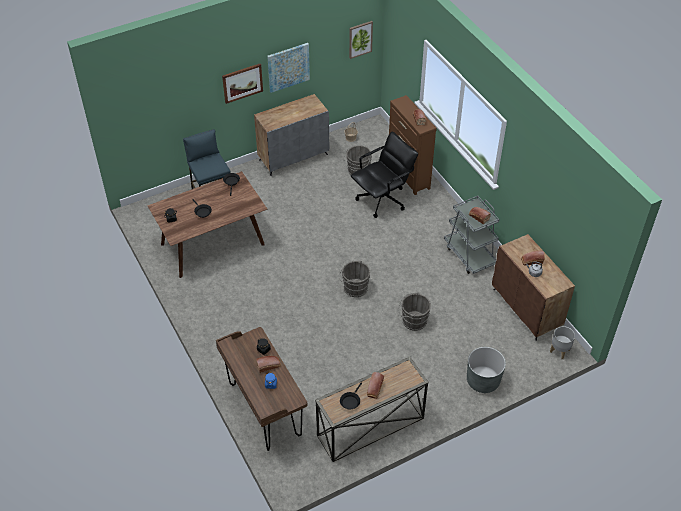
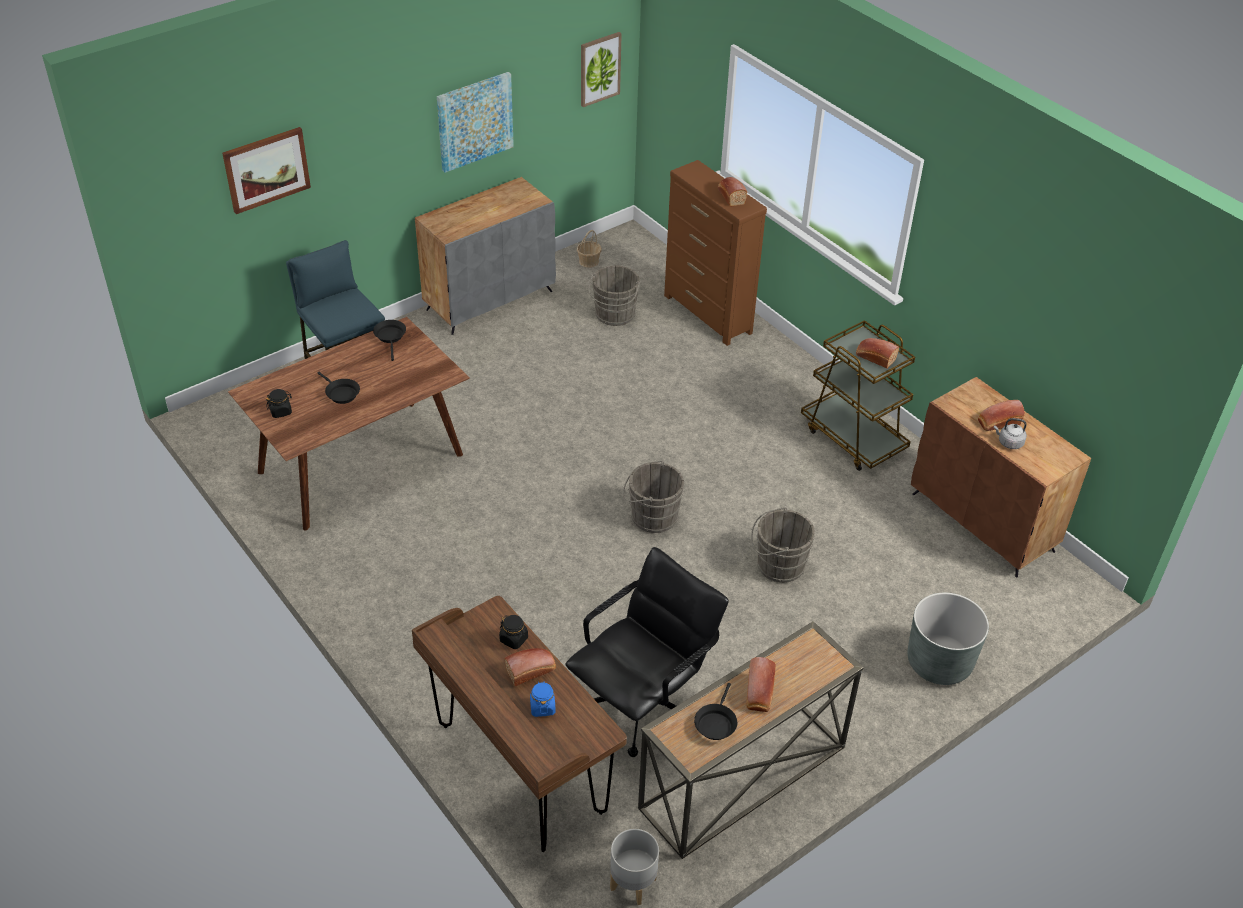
camera: 10 degrees left, 5 degrees down
(242, 83) = (392, 151): picture -> picture (266, 169)
(382, 200) = (670, 358): black office chair -> black office chair (642, 705)
(470, 255) = (853, 438): grey cart -> brown cart
(559, 351) = (1065, 591): grey planter -> grey planter (633, 884)

